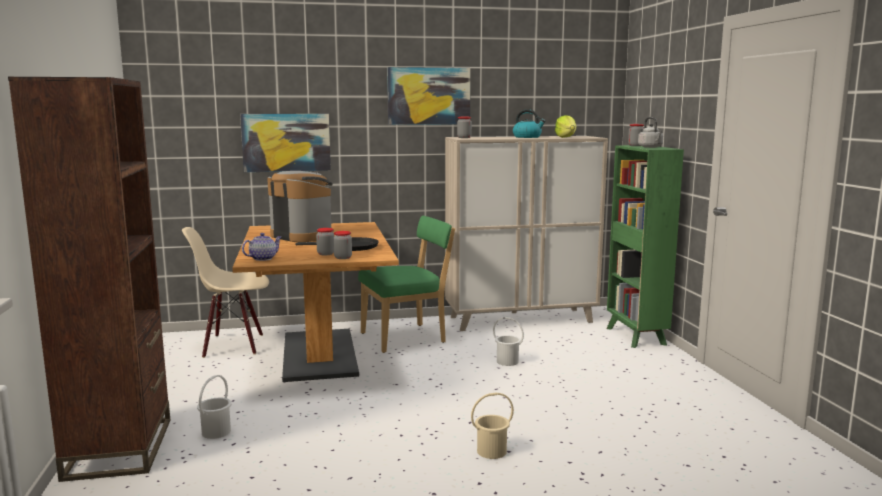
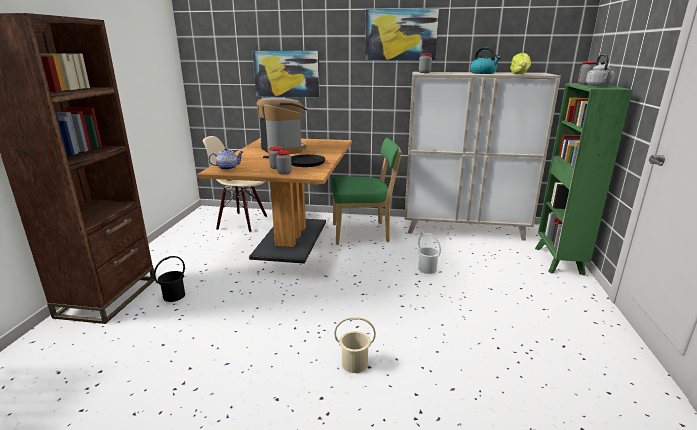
camera: 20 degrees right, 10 degrees up
(215, 432) = (173, 296): white bucket -> black bucket

